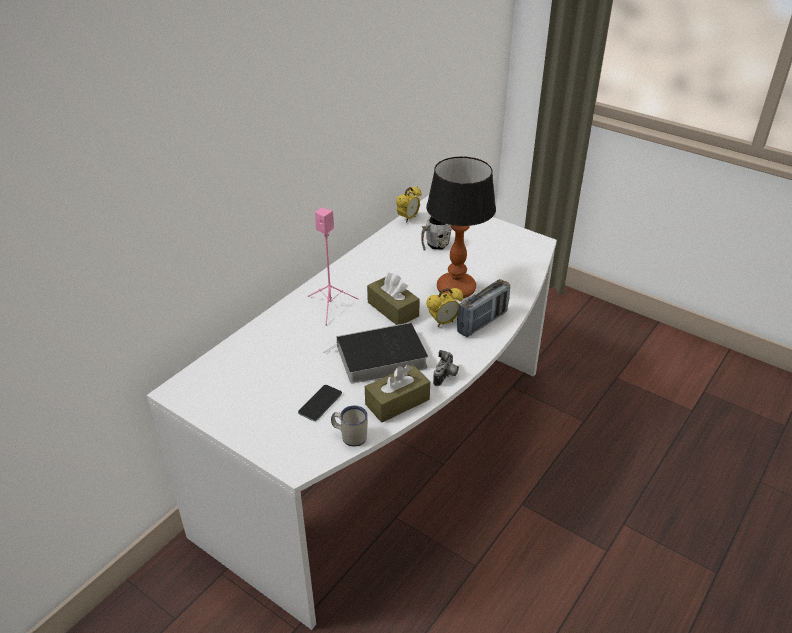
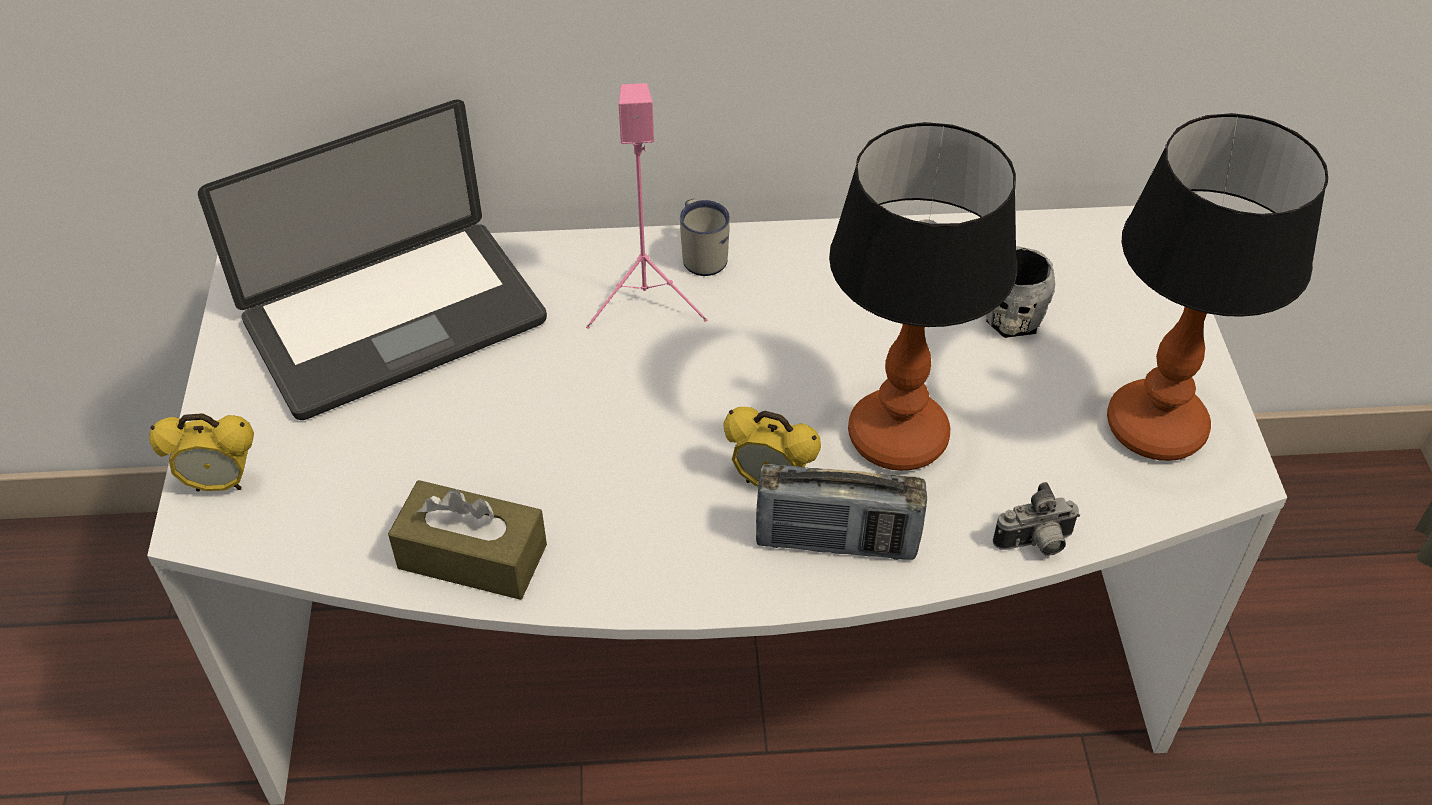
camera: 50 degrees right, 10 degrees up
(259, 368) = (395, 322): none -> laptop
(320, 403) = (376, 454): phone -> none
(350, 436) = (327, 547): white mug -> white mug (702, 255)
(379, 358) = (568, 455): book -> none
(393, 309) = (729, 385): brown tissue box -> none
(408, 219) = (1040, 228): alarm clock -> alarm clock (220, 483)
(446, 377) = (610, 585): camera -> camera (1035, 544)
(507, 245) = (1153, 426): none -> table lamp

